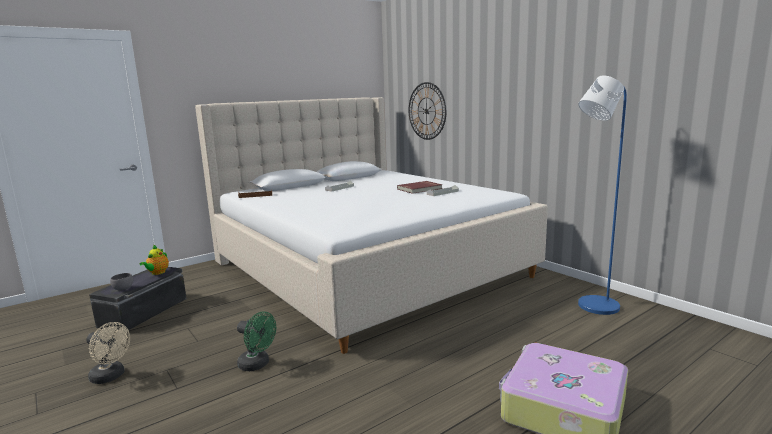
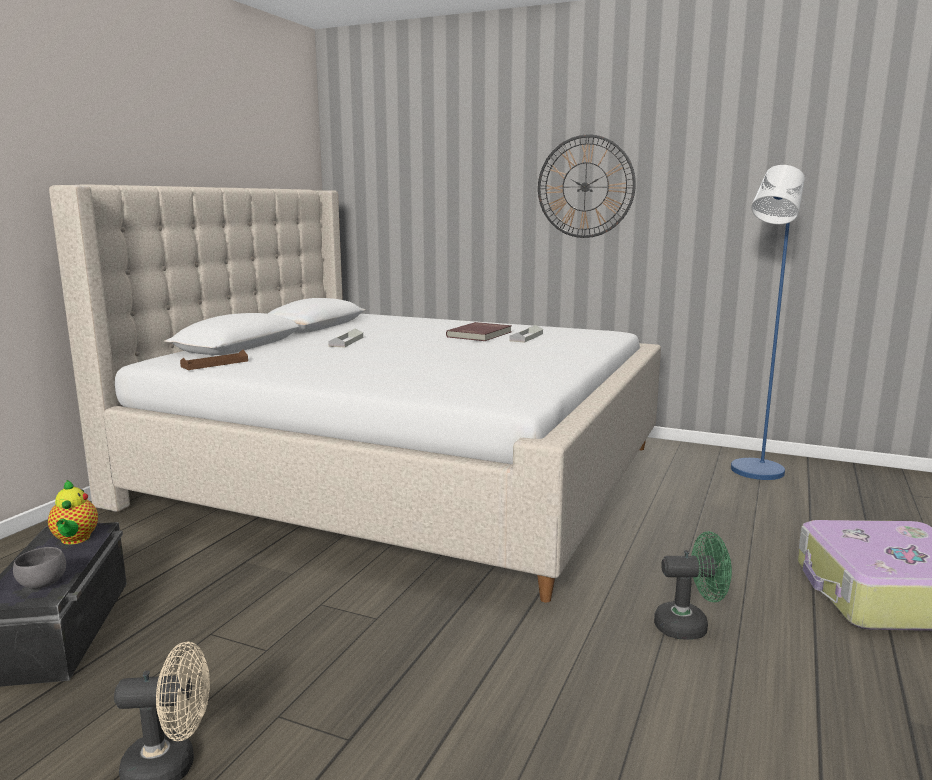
camera: 30 degrees left, 0 degrees up
(257, 365) = (439, 656): green fan -> green fan (689, 626)
(426, 111) = (419, 215): wall clock -> wall clock (585, 187)

